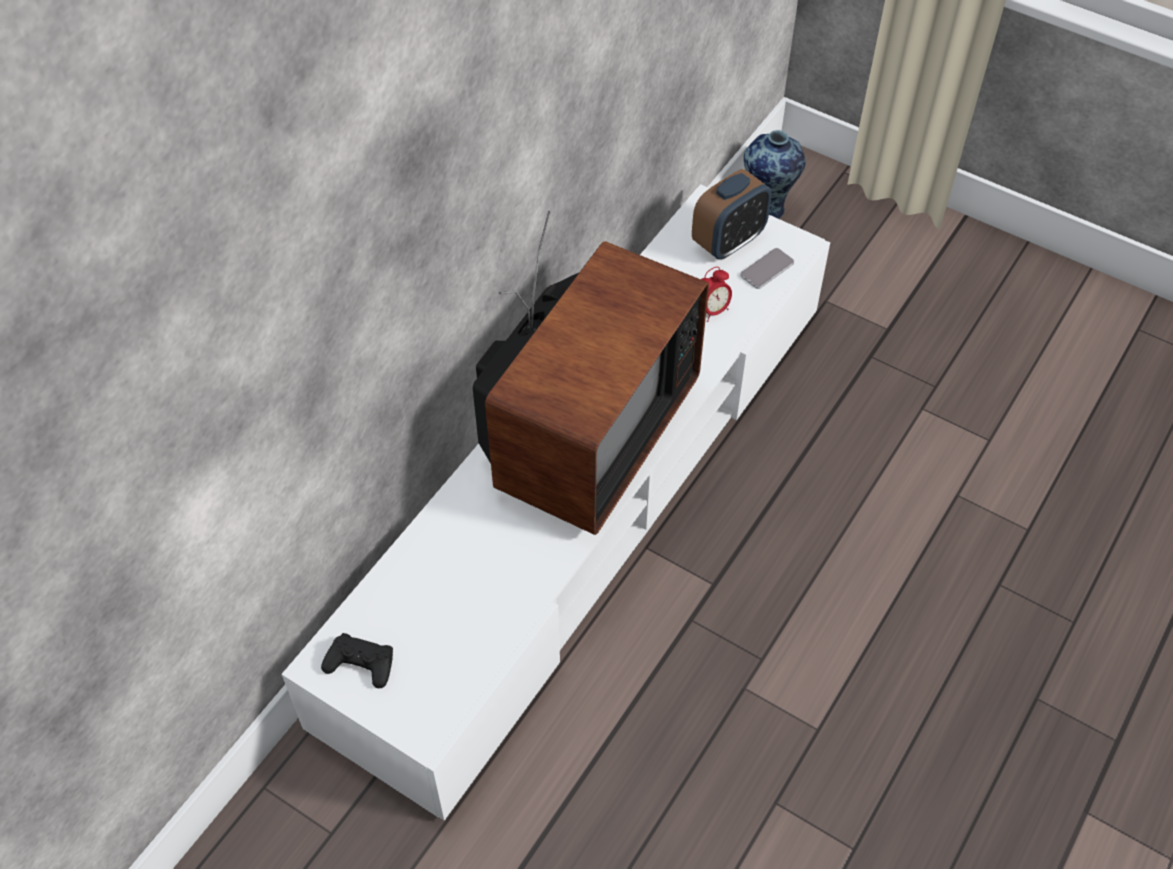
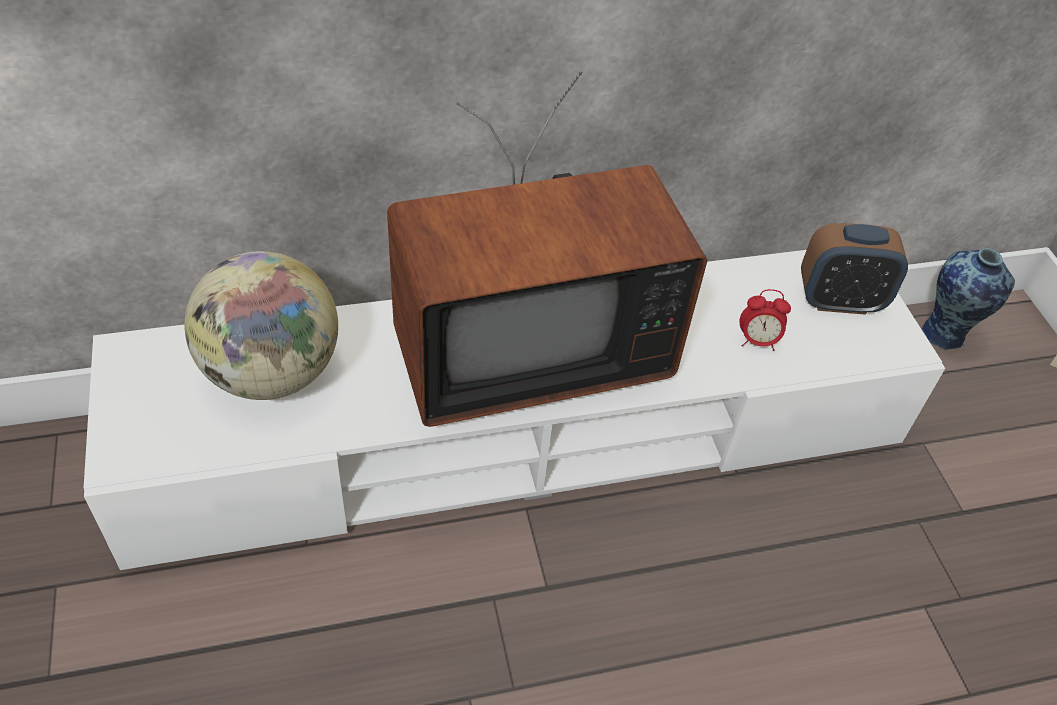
camera: 40 degrees right, 5 degrees down
(360, 664) = (147, 374): black game controller -> none
(443, 589) = (271, 373): none -> globe
(767, 269) = (851, 346): phone -> none

